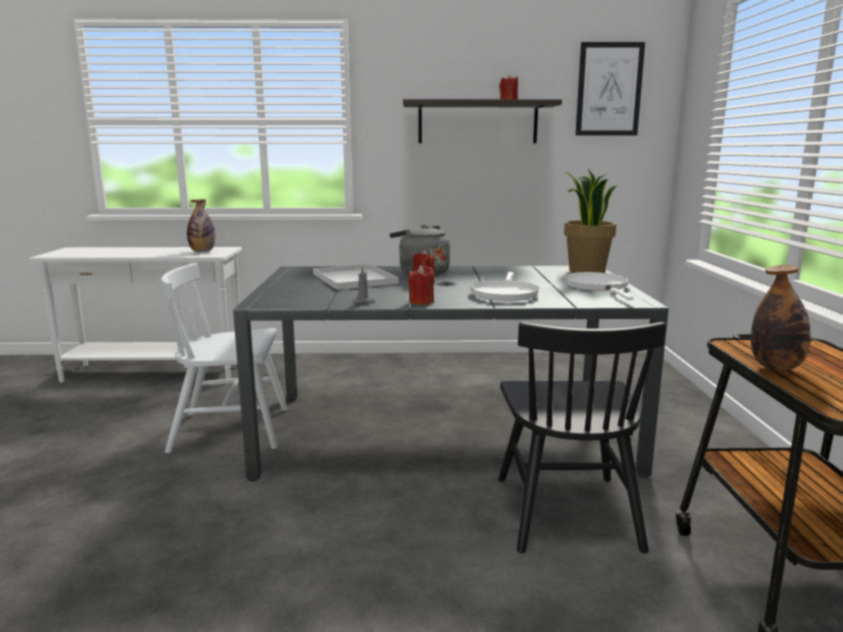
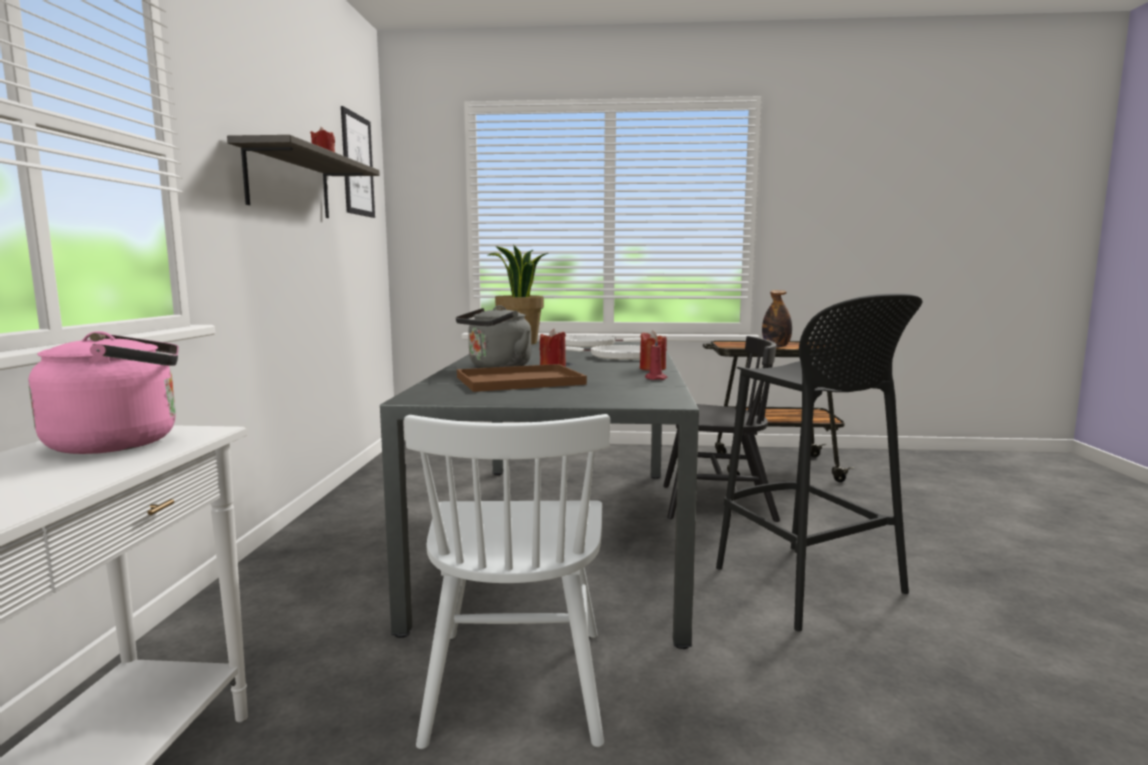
camera: 85 degrees left, 5 degrees down
(202, 251) = (122, 442): bottle -> pink kettle
(343, 547) = (806, 584): none -> black stool
(355, 279) = (521, 380): white tray -> brown tray
(364, 302) = (655, 378): grey candle -> red candle

